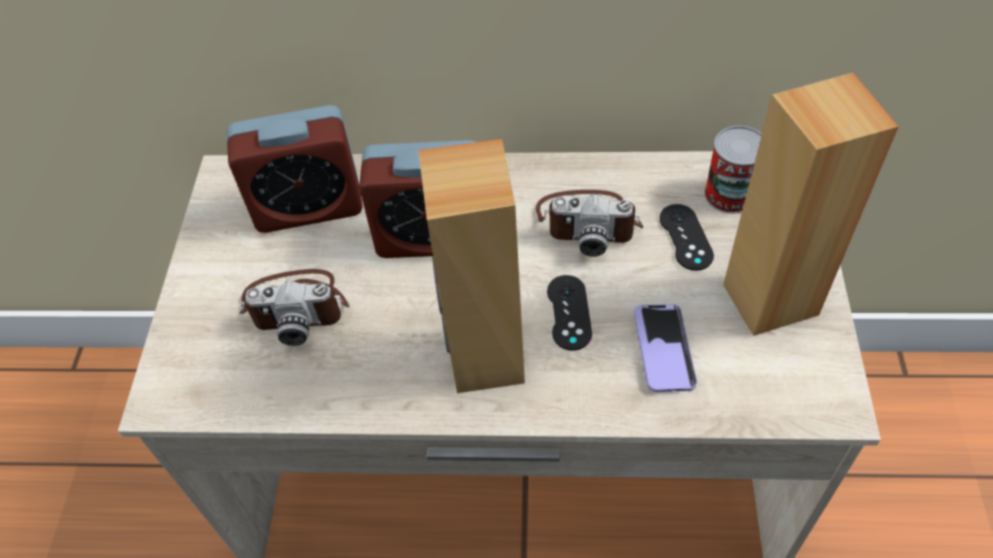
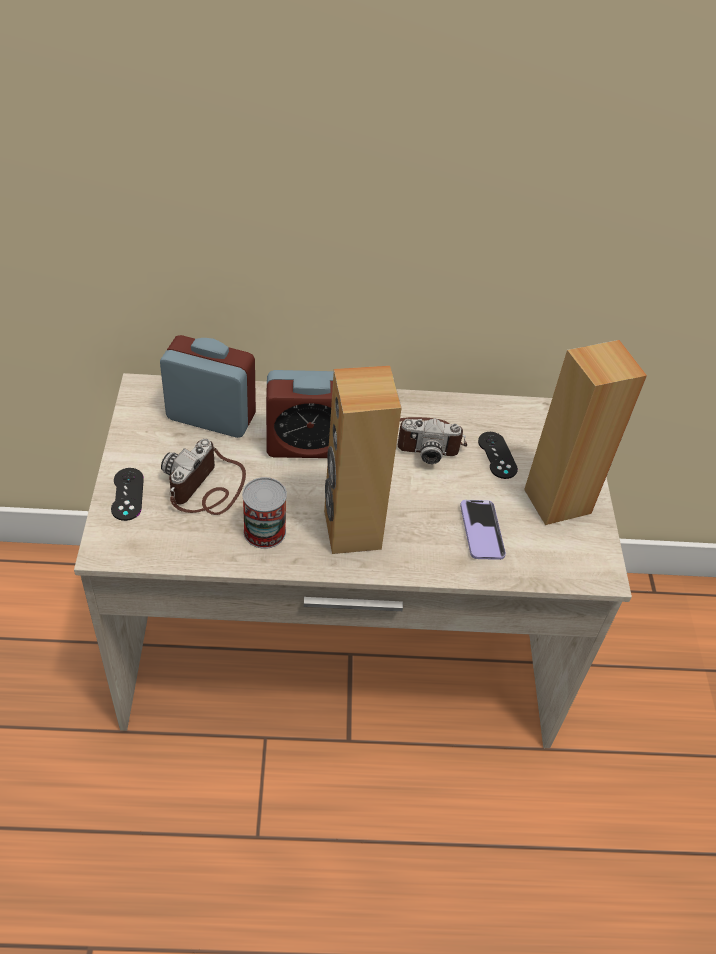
camera: 10 degrees left, 5 degrees down
(297, 305) = (207, 487): camera -> camera turned 120 degrees clockwise
(309, 207) = (211, 417): alarm clock -> alarm clock turned 150 degrees counterclockwise
(569, 312) = (412, 503): black game controller -> black game controller (127, 494)
(730, 194) = (529, 427): can -> can (264, 531)

